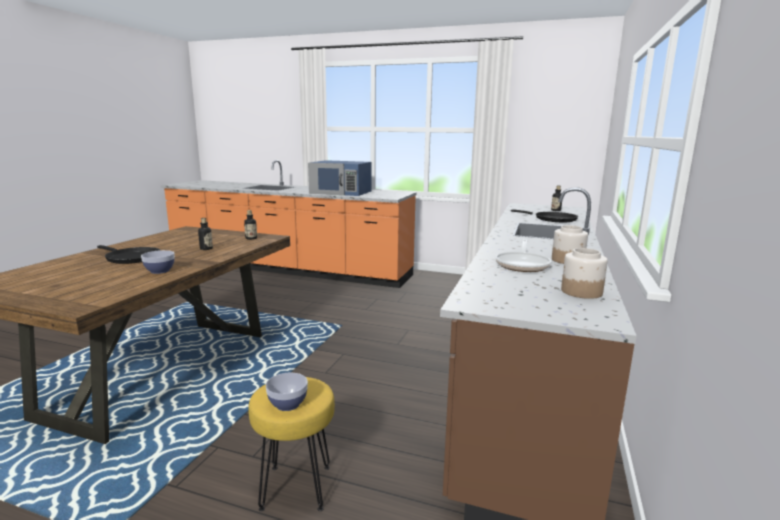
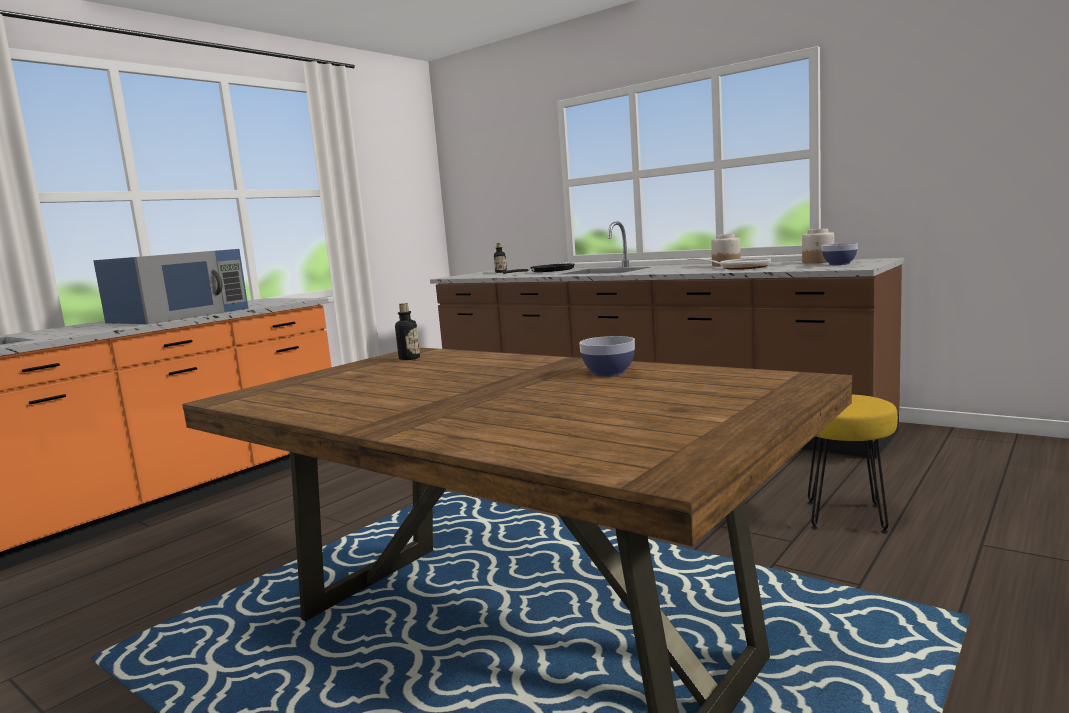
camera: 70 degrees left, 5 degrees down
(131, 258) = (490, 397): black frying pan -> none
(206, 249) = (464, 369): bottle -> none
(288, 404) = (867, 402): bowl -> bowl (839, 264)

